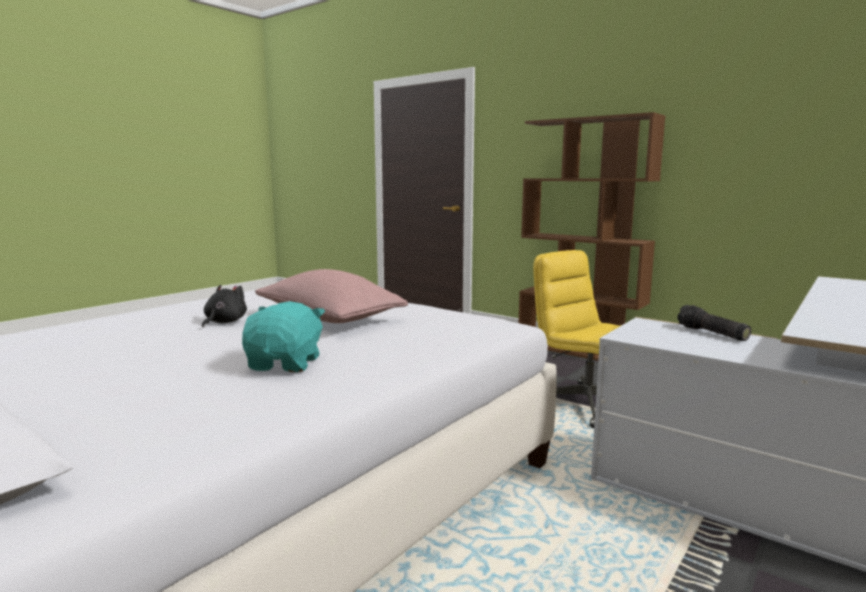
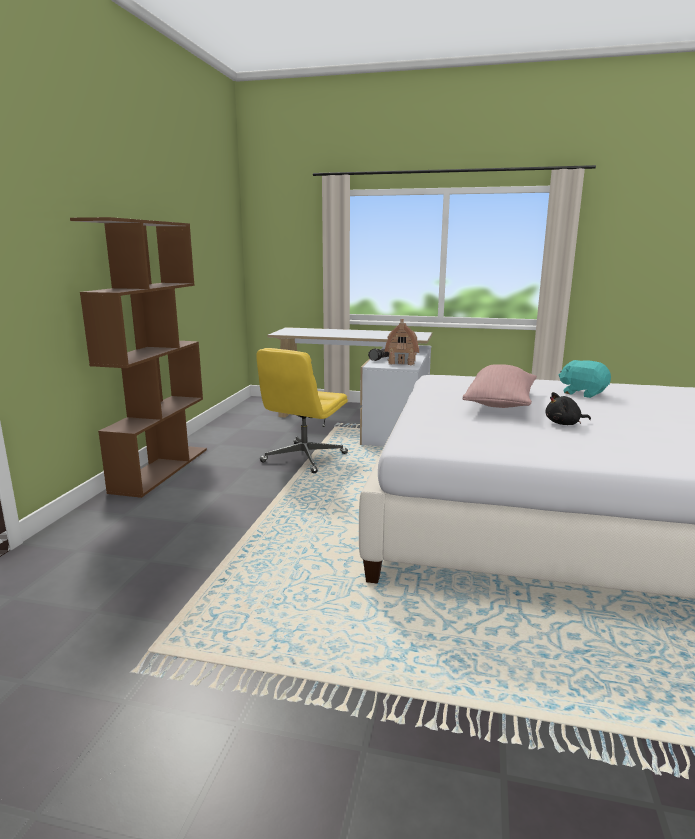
camera: 115 degrees left, 5 degrees up
(286, 364) = (583, 393): turquoise plush toy -> turquoise plush toy turned 60 degrees clockwise
(670, 338) = (402, 362): none -> toy house

